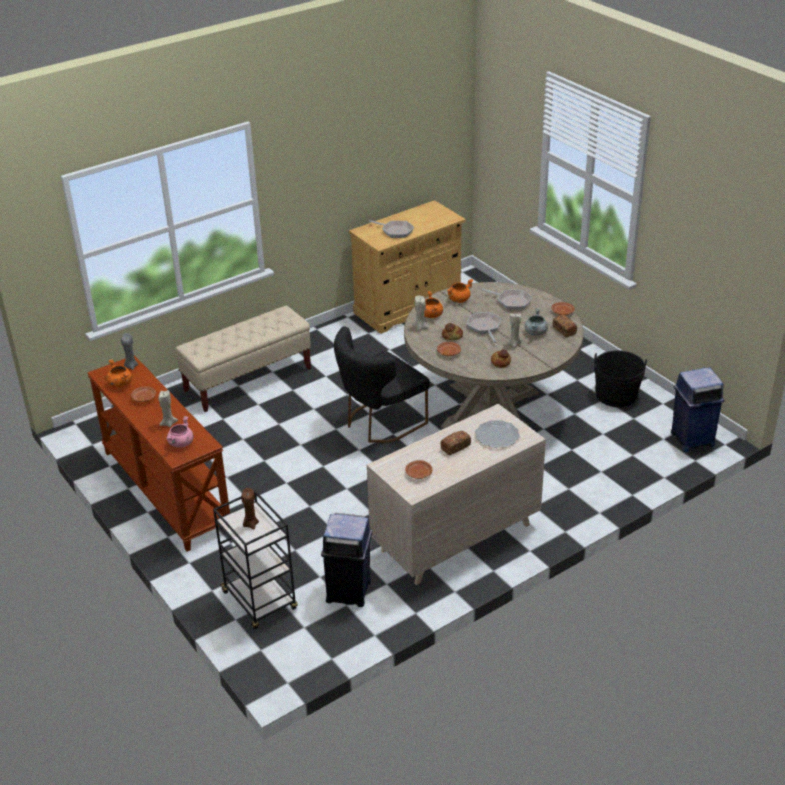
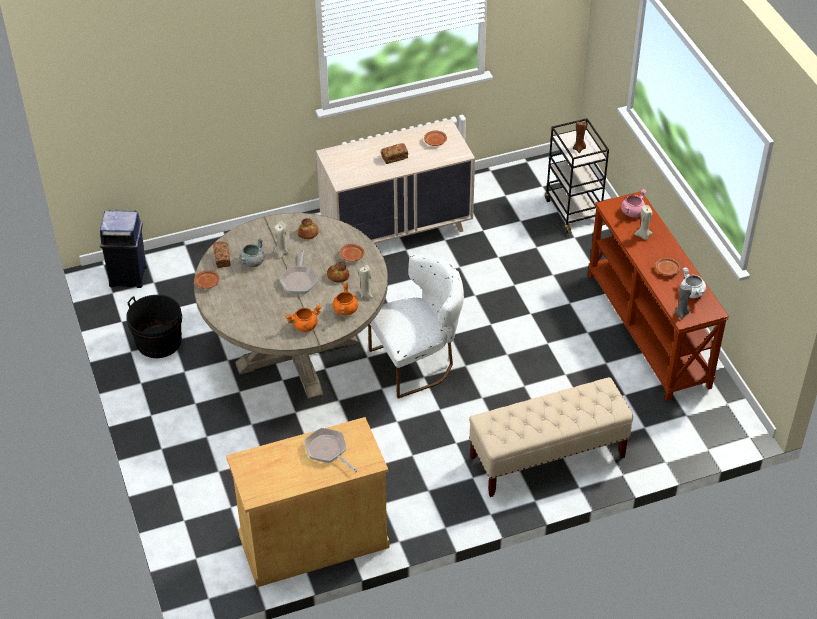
camera: 165 degrees left, 10 degrees up
(120, 383) = (692, 293): orange cooking pot -> white cooking pot
(349, 591) = (499, 204): blue trash can -> none
(380, 423) = (417, 362): black chair -> white chair
(497, 436) = (354, 160): plate -> none
(511, 301) = (250, 310): frying pan -> none

